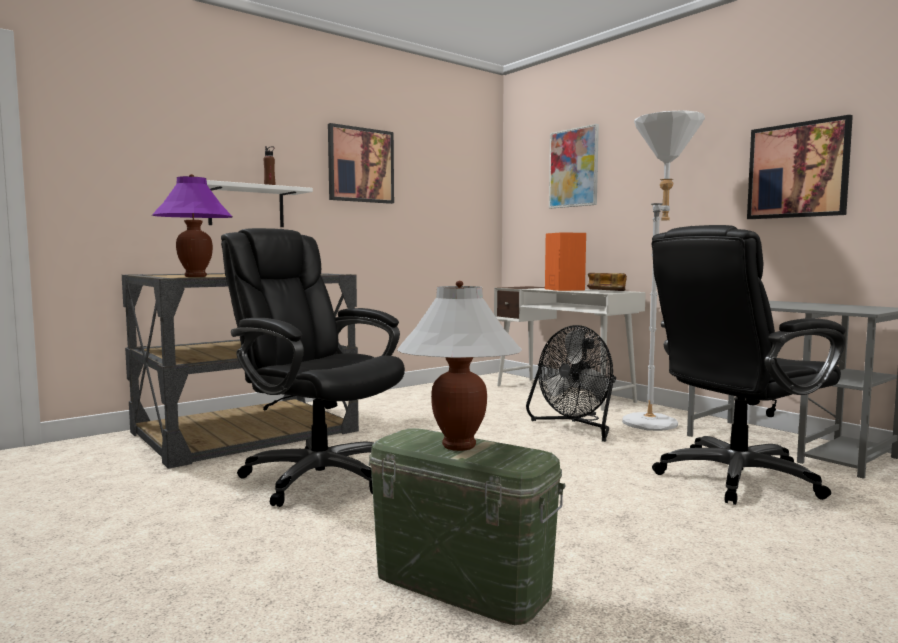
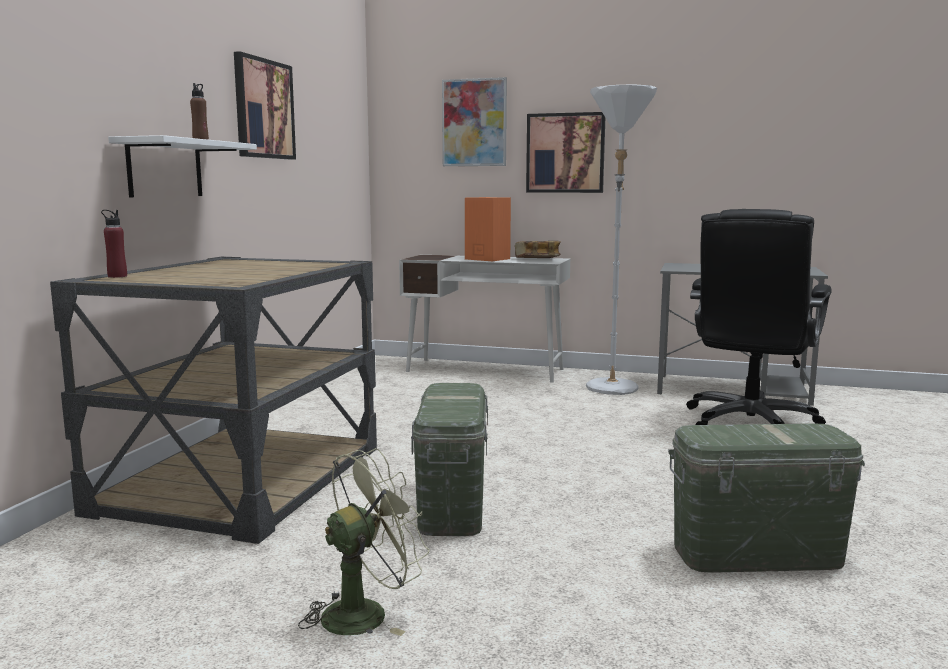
camera: 35 degrees left, 5 degrees up
(124, 523) = (365, 612): none -> green fan
(164, 274) = (117, 276): none -> red bottle
(195, 276) = (241, 281): purple table lamp -> none
(319, 477) = (452, 505): black office chair -> green storage box
(458, 446) = (760, 433): white table lamp -> none
(576, 426) = (563, 402): black fan -> none
(798, 170) = (720, 147): picture -> picture (565, 153)

